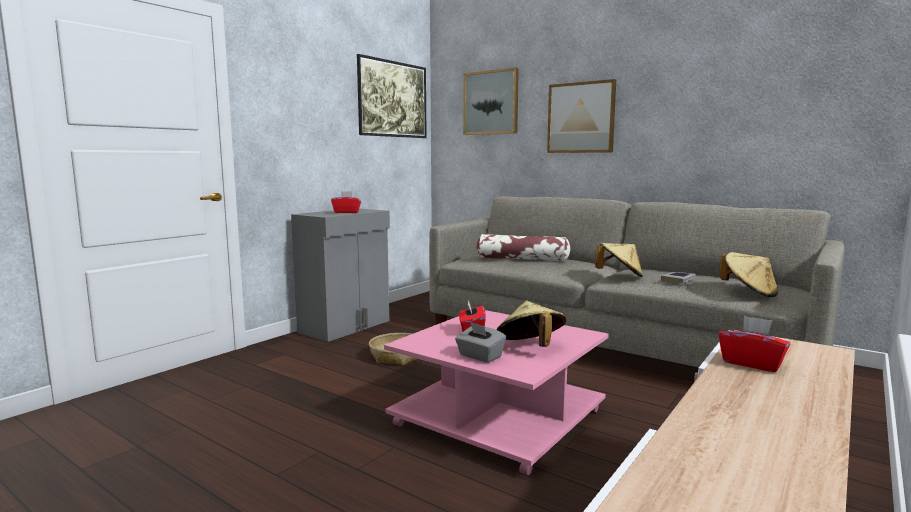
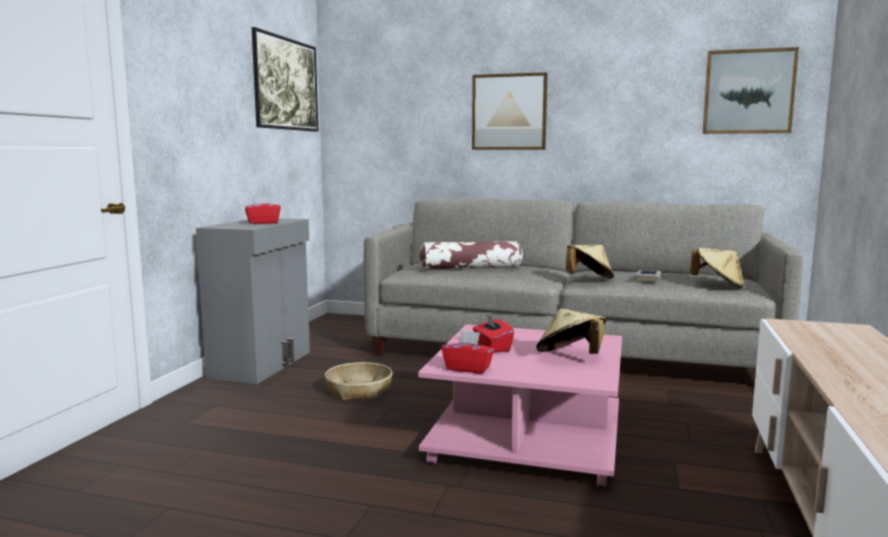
camera: 20 degrees left, 0 degrees up
(479, 356) = (534, 371): grey tissue box -> none
(491, 103) = (400, 92): picture -> picture (748, 92)
(752, 363) = (819, 344): red tissue box -> red tissue box (468, 368)

